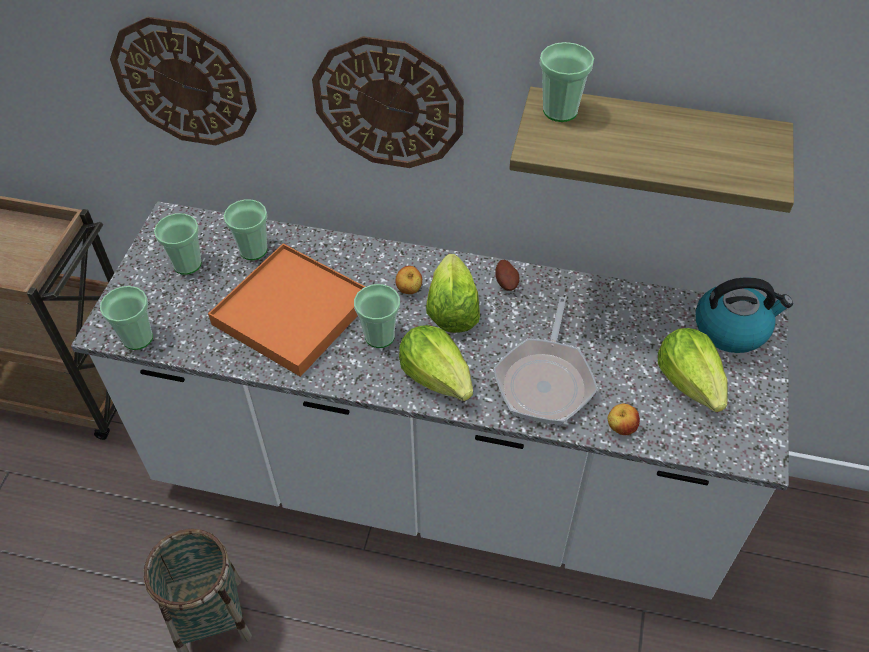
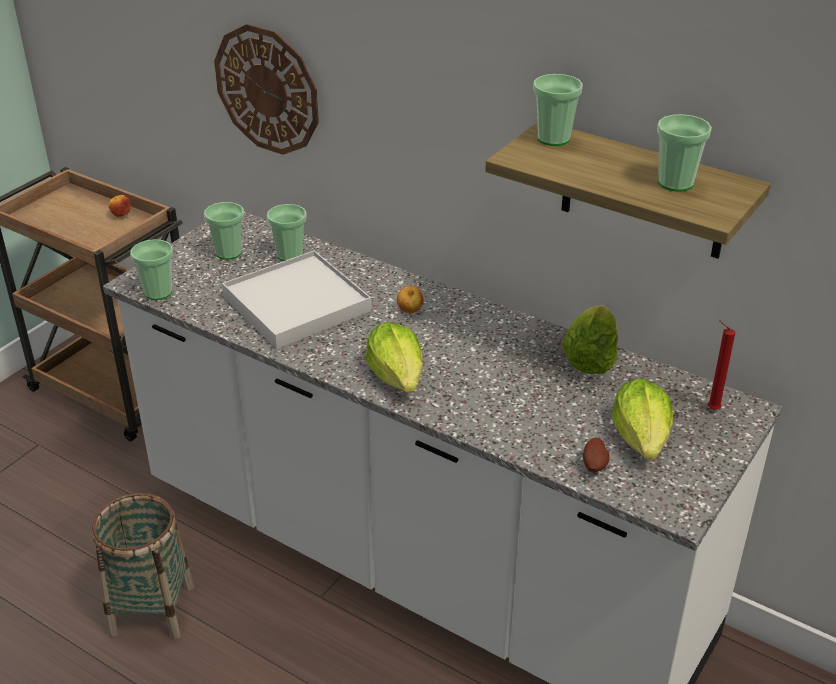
camera: 20 degrees right, 15 degrees down
(292, 312) = (297, 304): orange tray -> white tray
(379, 336) = (363, 337): cup -> cup (675, 183)
(388, 103) = (423, 127): wall clock -> none
(452, 310) = (440, 334): lettuce -> lettuce (590, 358)
(507, 282) = (504, 326): potato -> potato (595, 465)
(545, 380) = (498, 404): frying pan -> none
(621, 428) = (549, 456): apple -> apple (121, 215)
(732, 328) = (711, 409): kettle -> red candle

